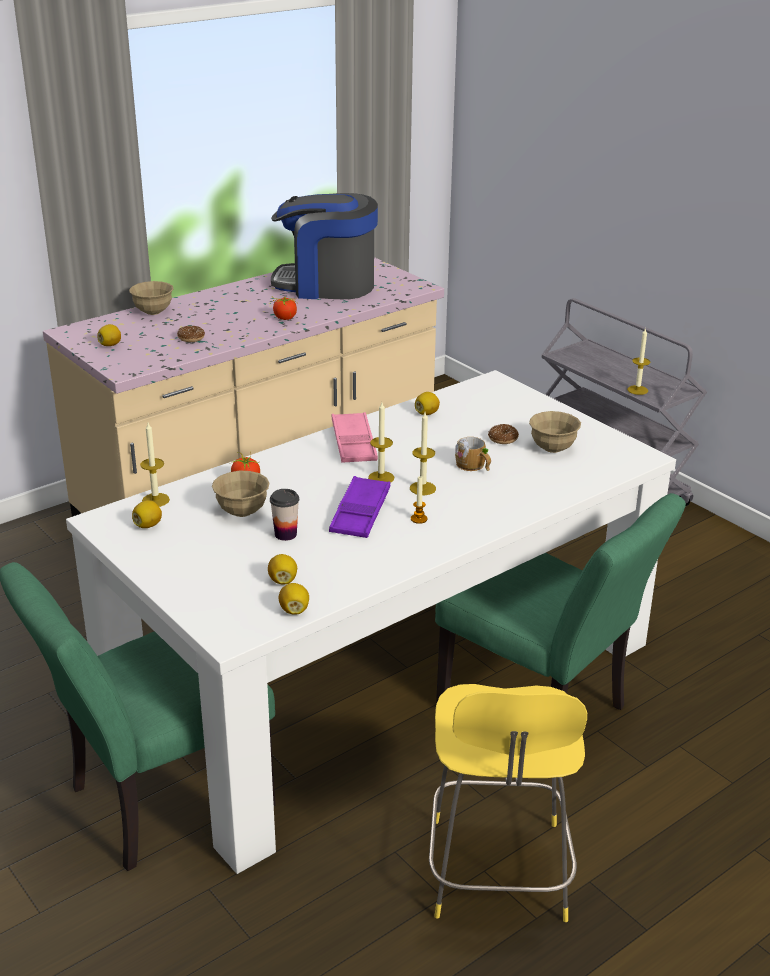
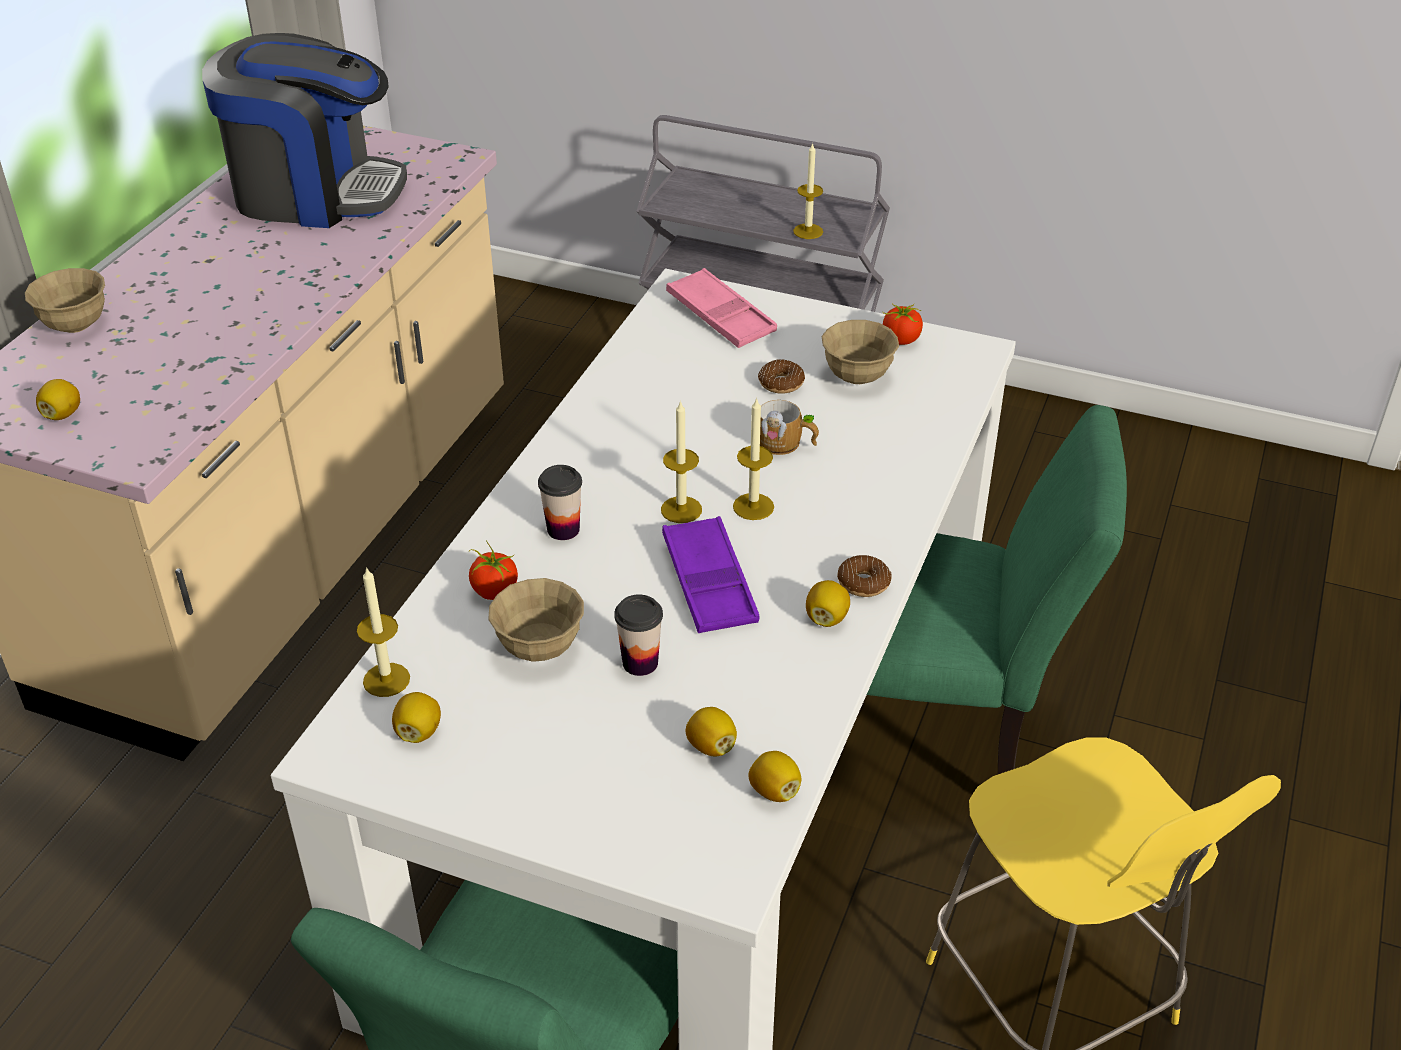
camera: 30 degrees left, 10 degrees up
(191, 338) = (191, 358): donut -> donut (863, 583)
(285, 318) = (308, 274): tomato -> tomato (900, 340)
(309, 467) = (563, 529): none -> cup
(326, 285) = (315, 193): coffee machine -> coffee machine turned 150 degrees counterclockwise
(354, 443) = (588, 463): pink tray -> pink tray (720, 316)
(419, 519) = (795, 561): candle -> none
(427, 413) = (641, 374): lemon -> lemon (826, 618)

